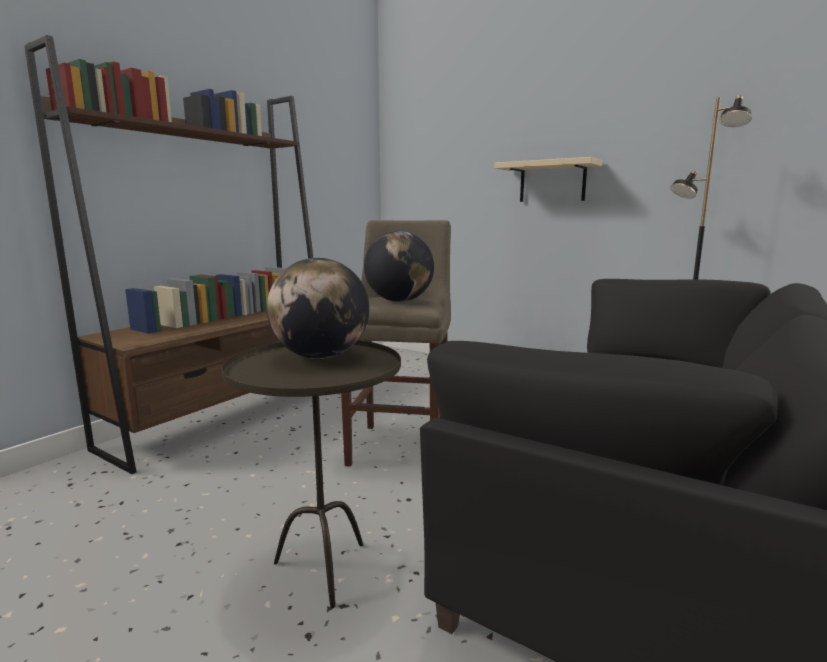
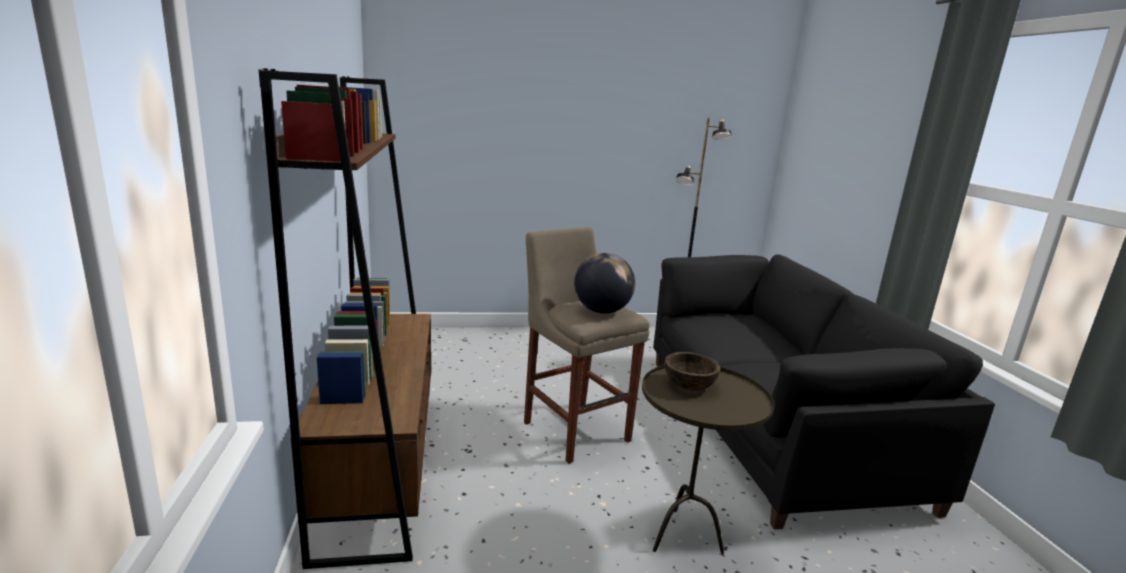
camera: 45 degrees left, 5 degrees up
(320, 356) = (689, 386): globe -> brown bowl
(552, 182) = (571, 160): beige shelf -> none

